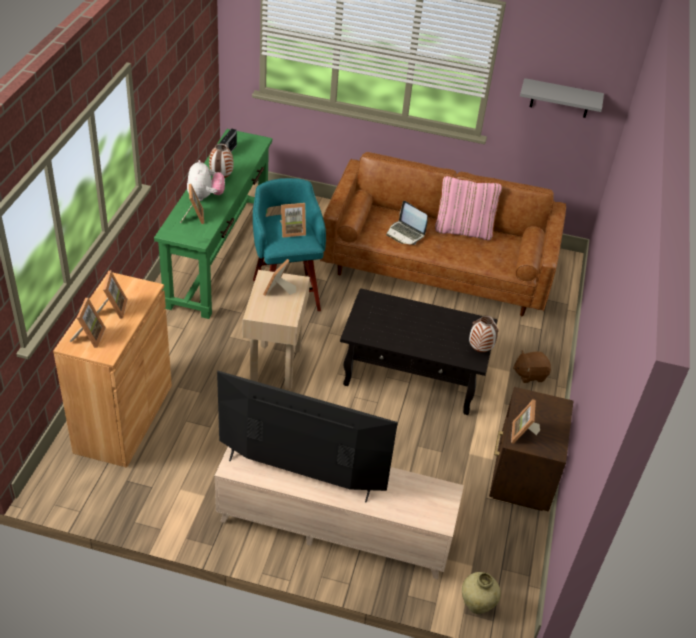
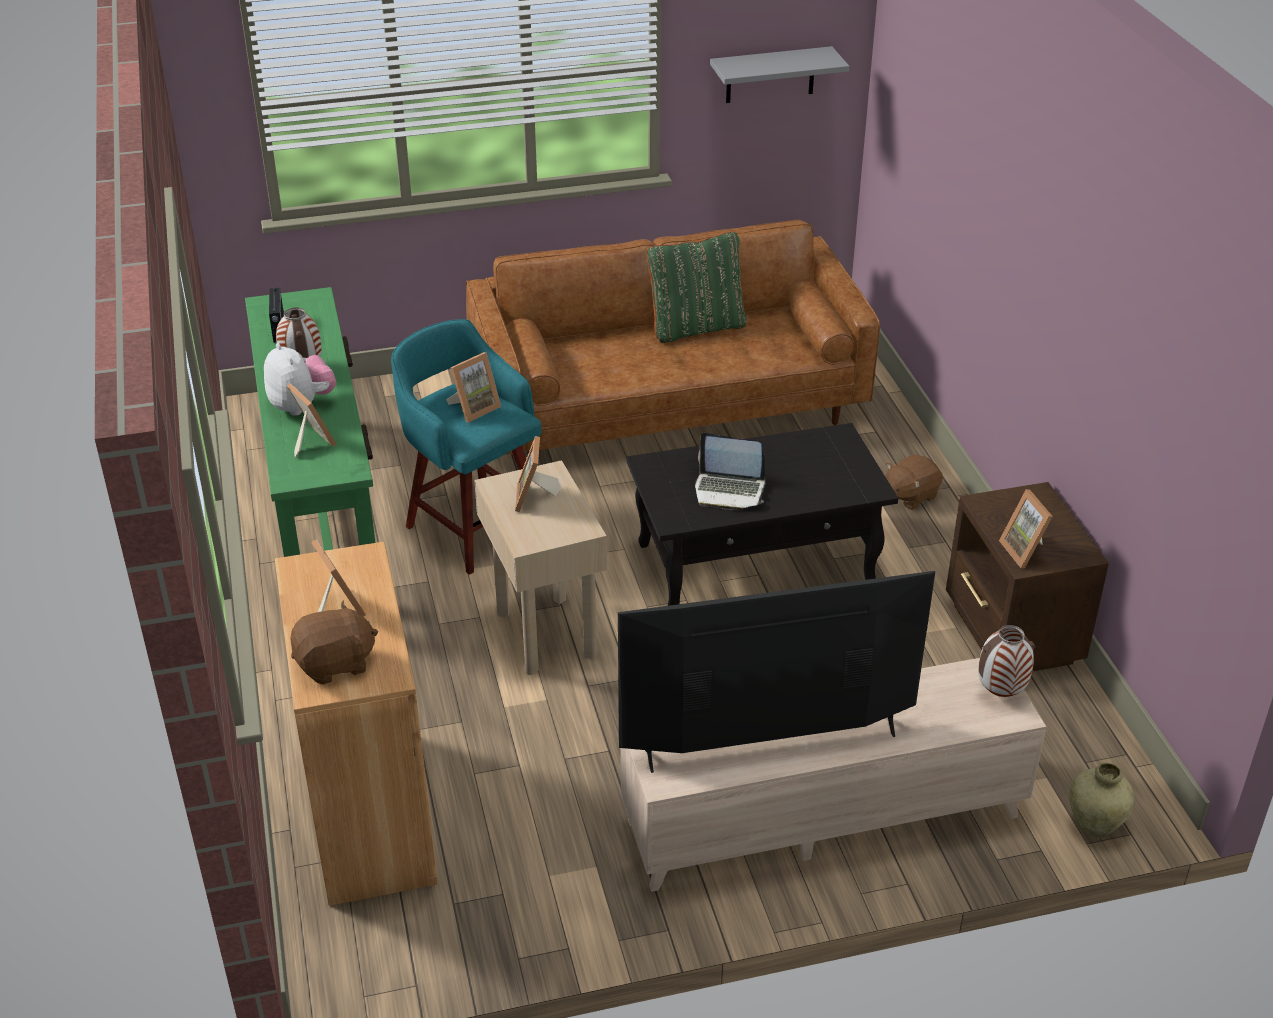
camera: 25 degrees left, 5 degrees down
(89, 336) = (335, 664): picture frame -> brown plush toy
(405, 233) = (620, 361): laptop -> laptop (729, 491)
(463, 230) = (696, 327): pink pillow -> green pillow
(480, 350) = (865, 471): vase -> vase (1001, 692)

